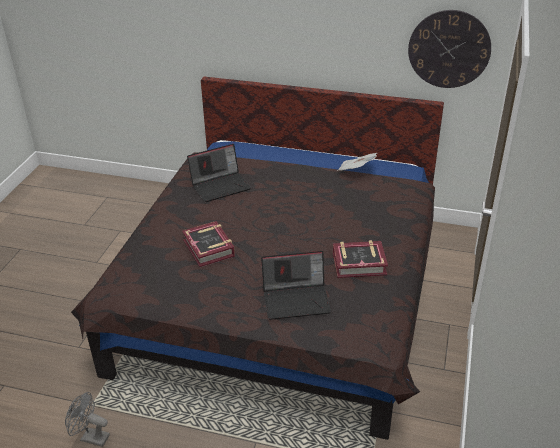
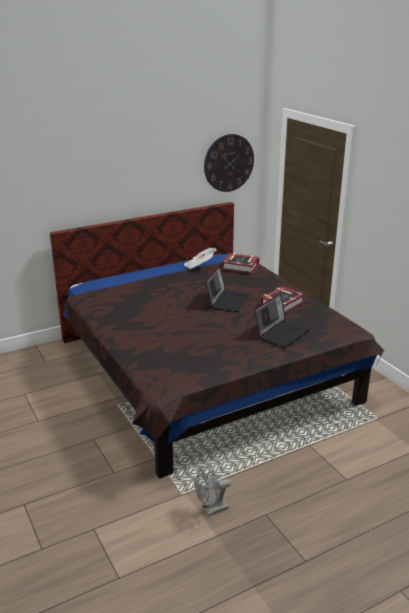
camera: 45 degrees left, 10 degrees down
(209, 248) = (186, 335): book -> book (240, 267)
(221, 186) = (129, 304): laptop -> laptop (228, 300)

